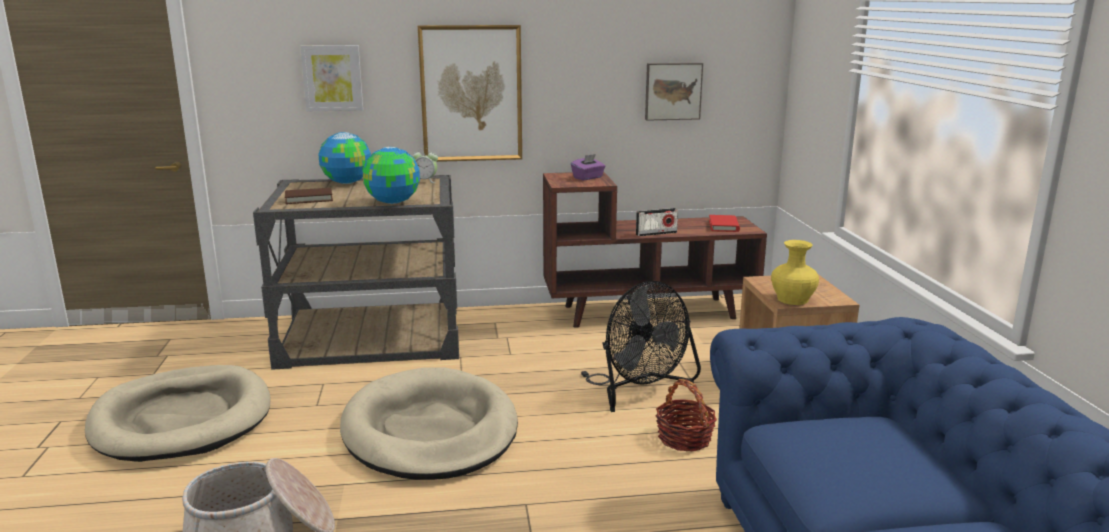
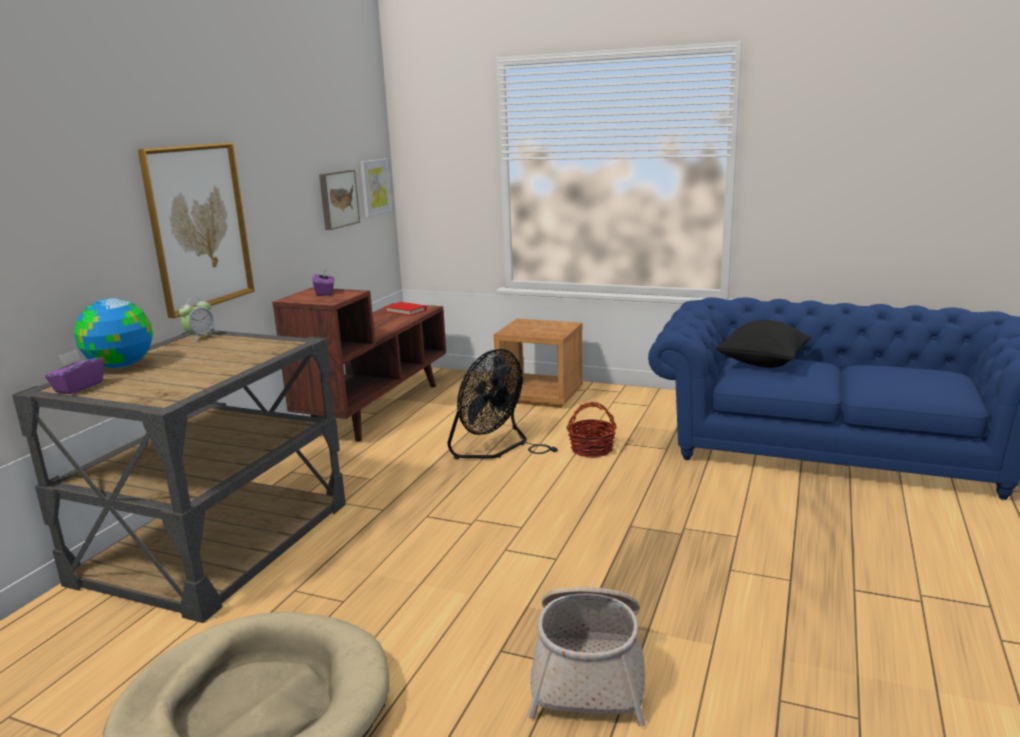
camera: 60 degrees left, 0 degrees up
(298, 186) = (78, 387): none -> purple tissue box
(309, 199) = (156, 387): brown book -> none
(332, 78) = (53, 230): picture -> picture (375, 187)
(393, 202) = (264, 355): globe -> none
(430, 431) = (474, 544): beige dog bed -> none
(636, 389) = (502, 446): black fan -> black fan turned 135 degrees counterclockwise
(656, 233) = (386, 329): radio -> none
(792, 299) = (554, 333): yellow vase -> none
(859, 438) = (762, 363): none -> black pillow

